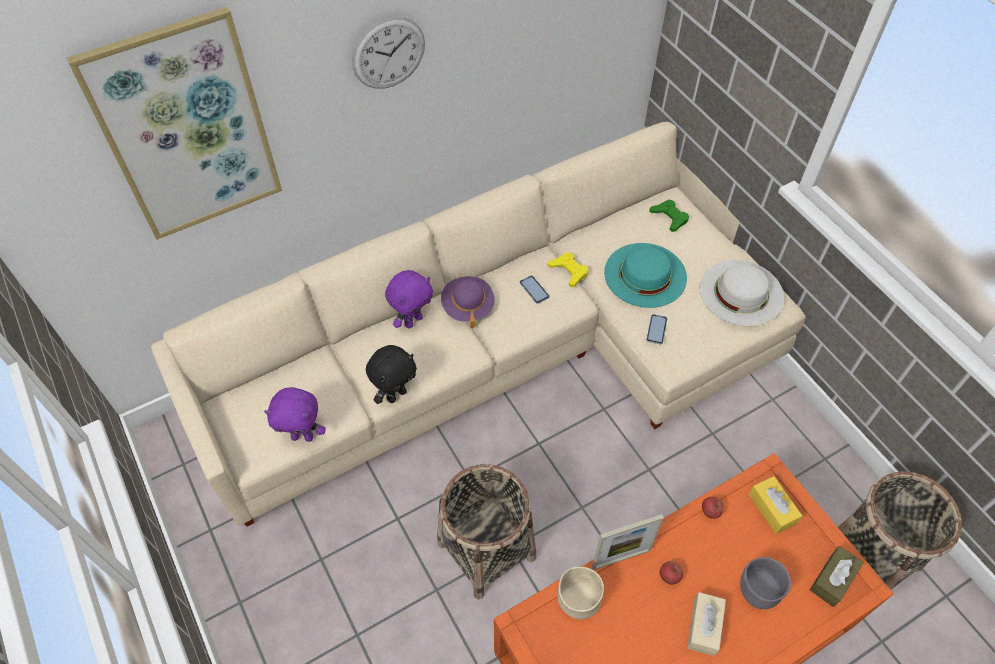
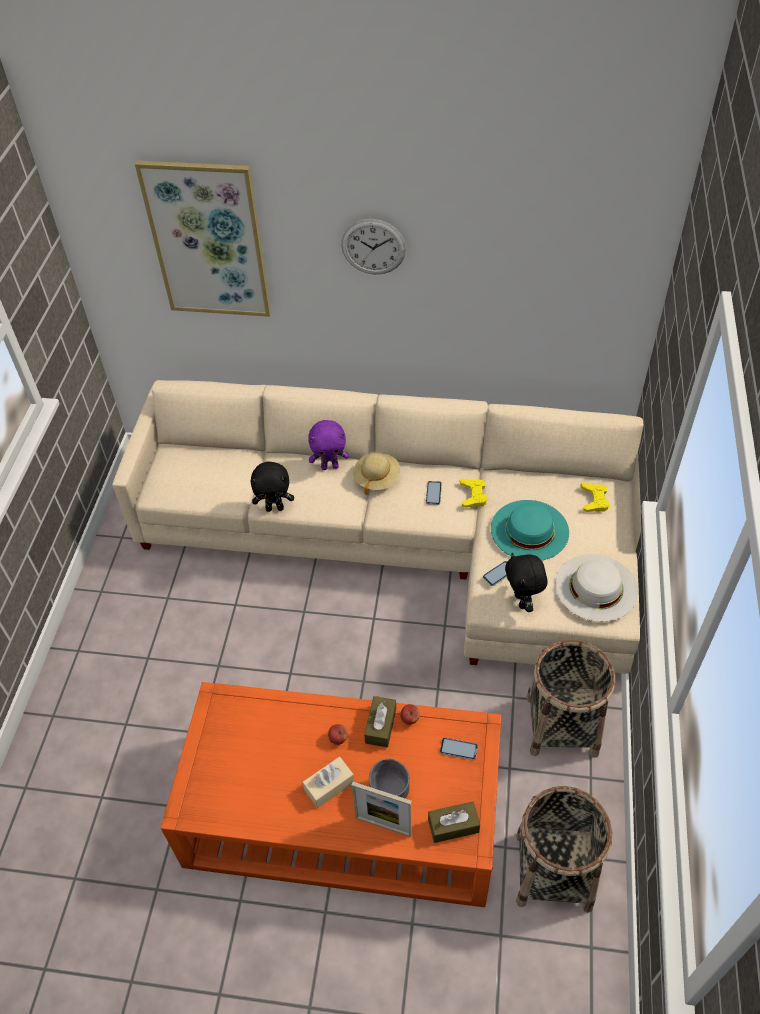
camera: 40 degrees right, 5 degrees down
(303, 436) = (195, 498): purple plush toy -> none
(467, 306) = (376, 478): purple hat -> beige hat
(487, 549) = (273, 663): basket -> basket (562, 725)
(578, 600) = (263, 709): beige bowl -> none
(621, 558) = (316, 704): picture frame -> picture frame (383, 825)
(669, 217) = (594, 500): green game controller -> yellow game controller
(693, 536) = (380, 726): none -> brown tissue box
(696, 342) = (522, 601): none -> black plush toy
(772, 509) = (458, 749): yellow tissue box -> phone

